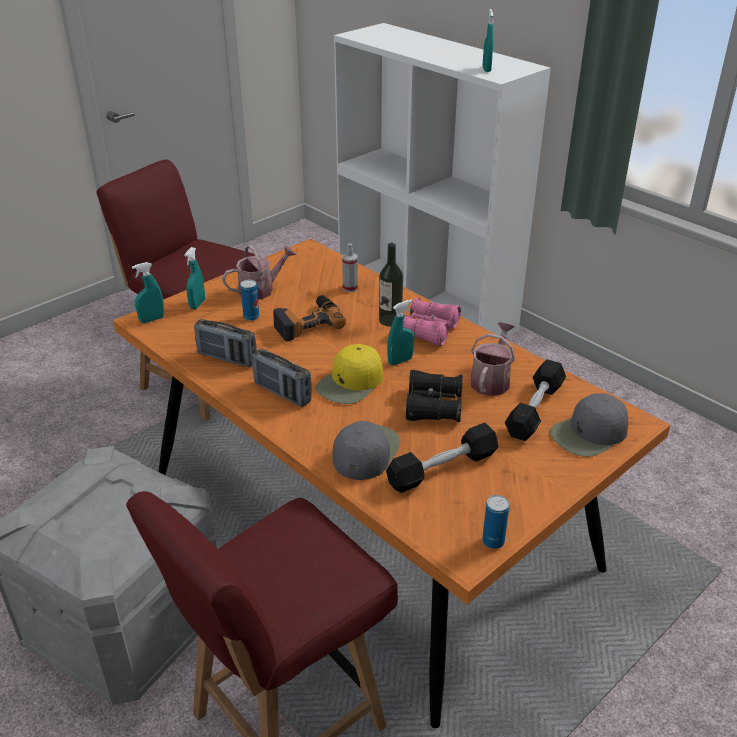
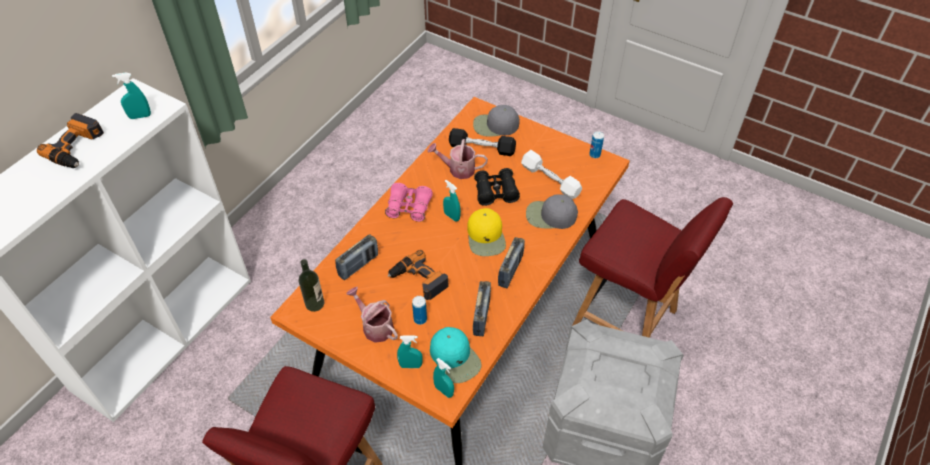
camera: 105 degrees left, 15 degrees up
(185, 332) = (455, 358): none -> turquoise cap
(350, 288) = (358, 265): spray bottle -> radio
(351, 383) = (486, 237): yellow cap -> yellow cap turned 60 degrees clockwise
(390, 320) = (401, 231): bottle -> bottle (315, 303)
(442, 468) = (550, 180): black dumbbell -> white dumbbell
(450, 52) = (77, 148): none -> power drill
(589, 434) = (495, 125): grey cap -> grey cap turned 135 degrees clockwise

